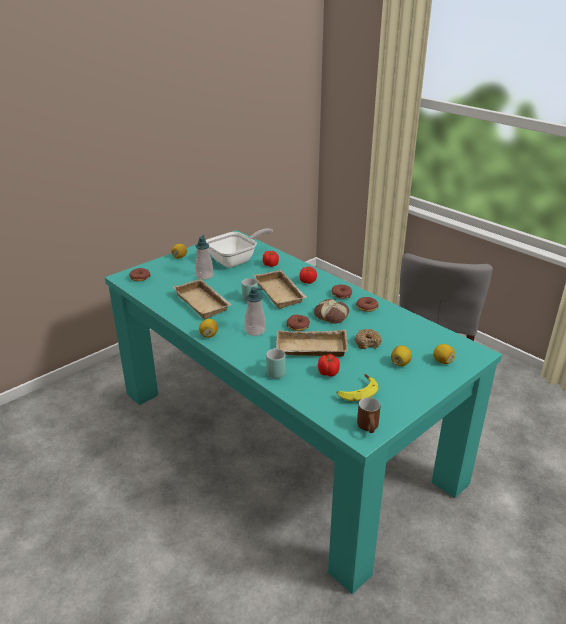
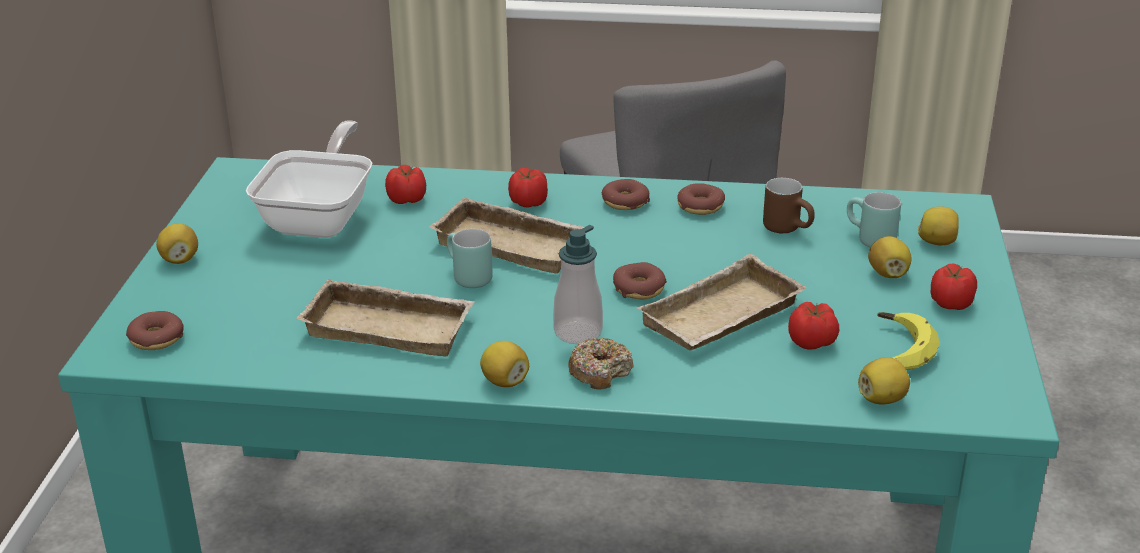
camera: 40 degrees left, 0 degrees up
(204, 276) = (303, 275): soap dispenser -> none
(274, 371) = (724, 384): turquoise mug -> turquoise mug (868, 240)
(321, 405) = (882, 399): none -> lemon
(331, 315) = (665, 244): bread -> none
(367, 343) = (793, 264): donut -> donut (600, 372)
(370, 428) = (1001, 395): brown mug -> brown mug (789, 229)
(407, 386) = (950, 304): none -> tomato

